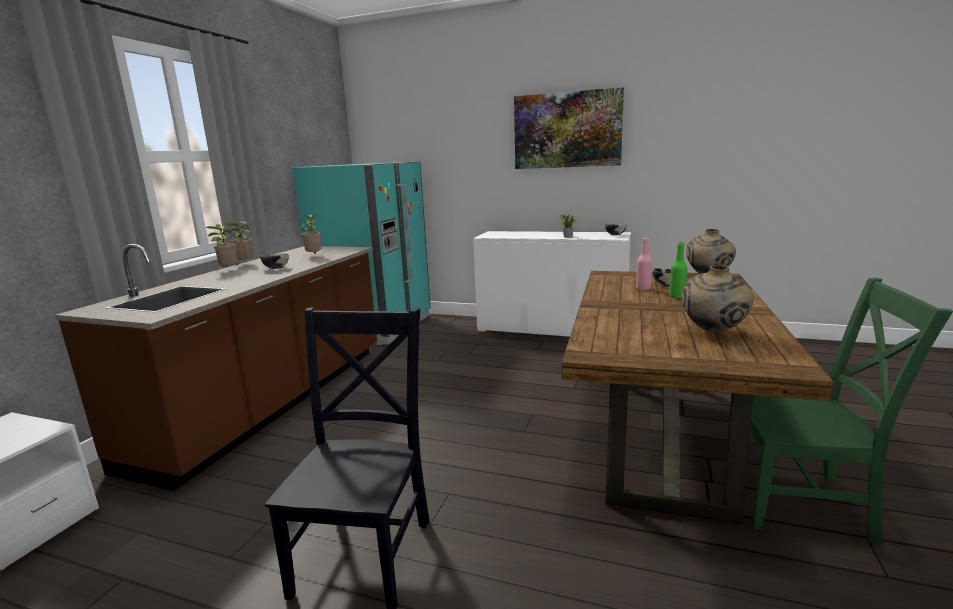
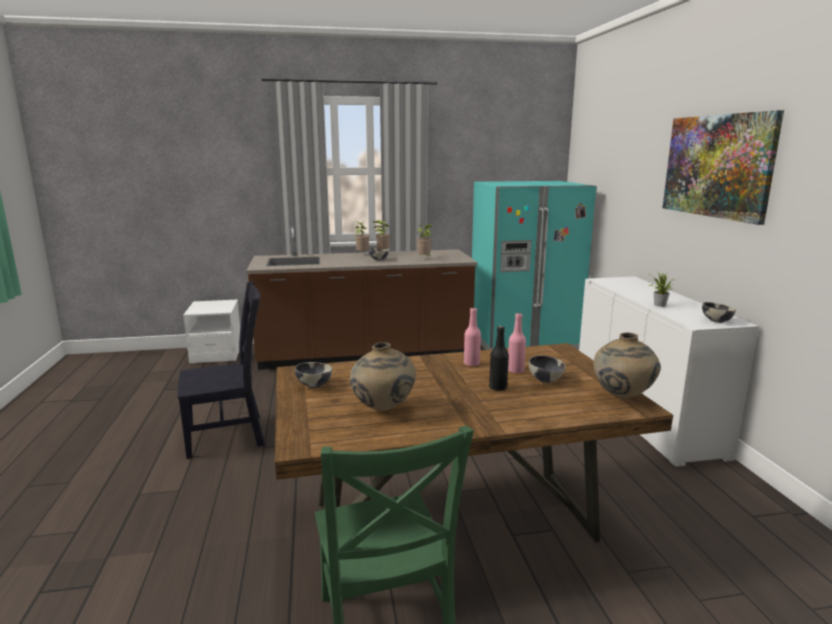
camera: 60 degrees right, 0 degrees up
(617, 296) = (471, 364): none -> pink bottle
(636, 350) = (314, 385): none -> bowl
(677, 297) = (498, 388): green bottle -> black bottle

